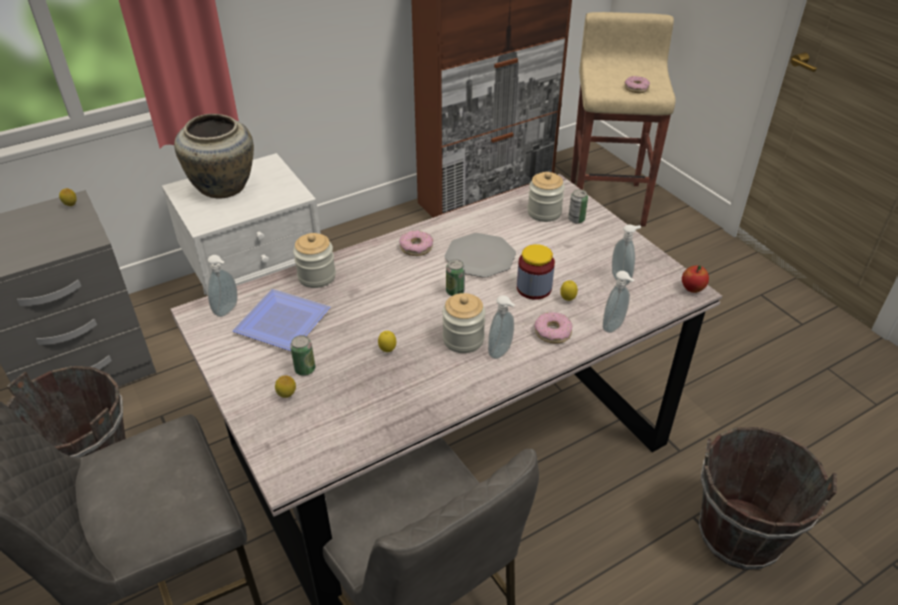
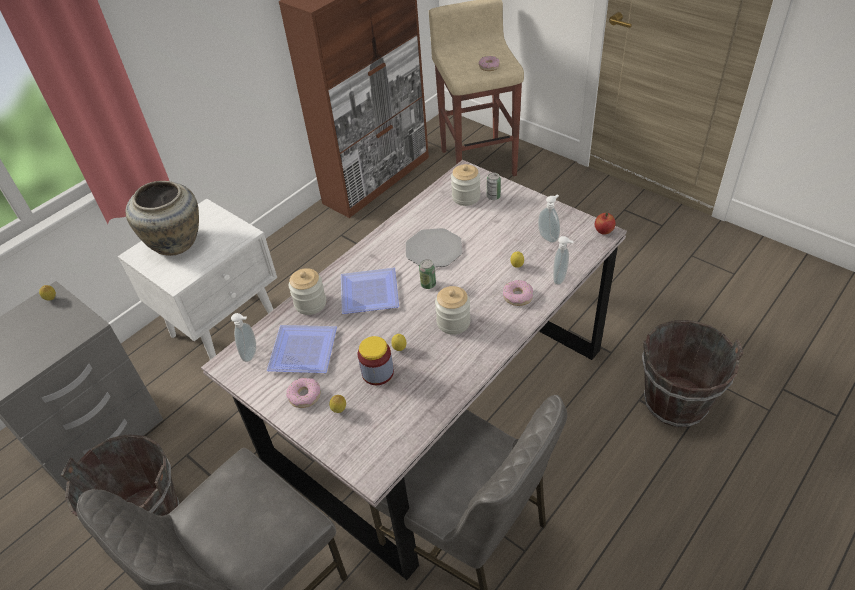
camera: 15 degrees left, 5 degrees up
(305, 369) = (342, 384): can -> none
(384, 281) = (367, 292): none -> plate
(416, 247) = (379, 255): donut -> donut (304, 396)
(501, 352) = (487, 324): soap dispenser -> none
(534, 288) = (487, 264): jar -> jar (377, 372)

